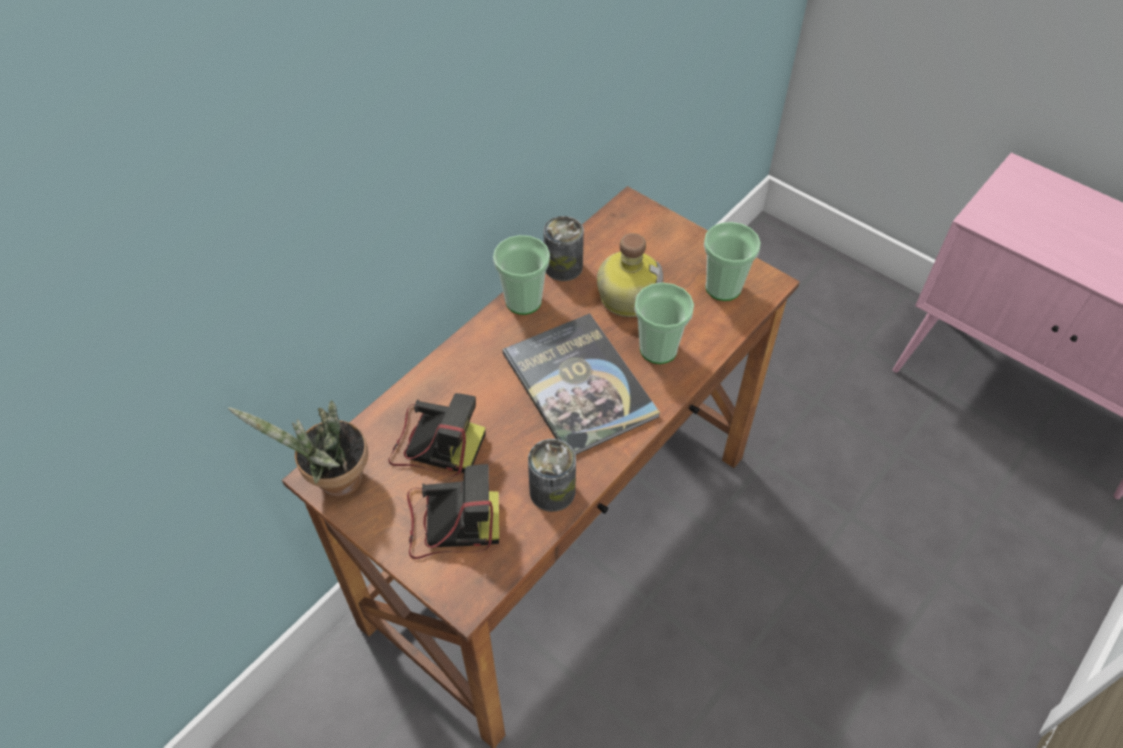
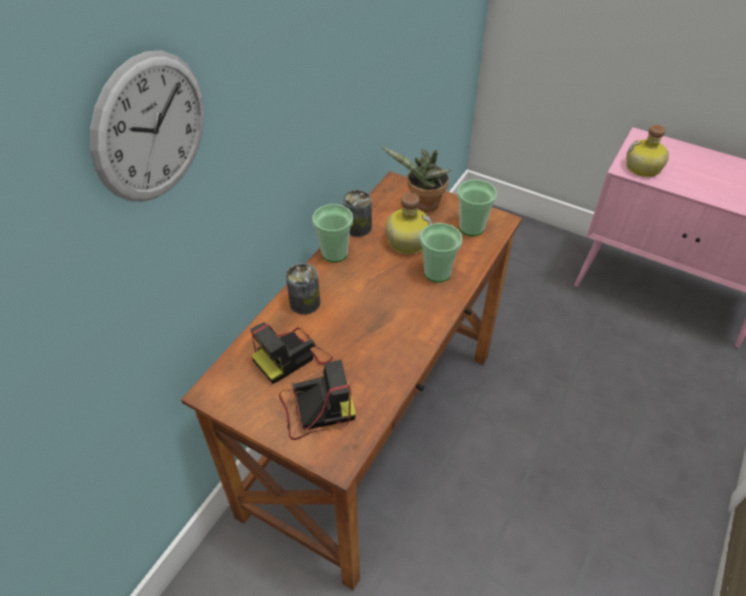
camera: 10 degrees left, 5 degrees down
(250, 146) = (151, 128): none -> wall clock
(334, 482) = (222, 395): potted plant -> potted plant (423, 205)
(435, 443) = (292, 357): camera -> camera turned 135 degrees clockwise
(552, 491) = (385, 377): can -> can (305, 303)
(579, 385) = (387, 303): book -> none
(1009, 221) = (643, 168): none -> bottle

